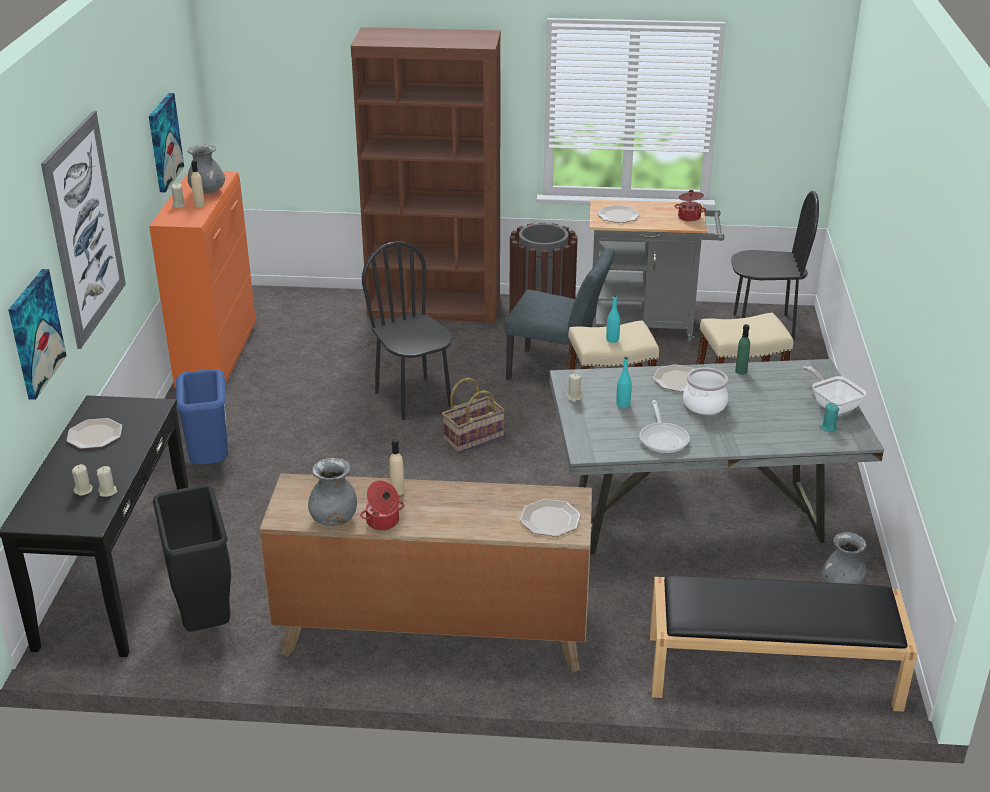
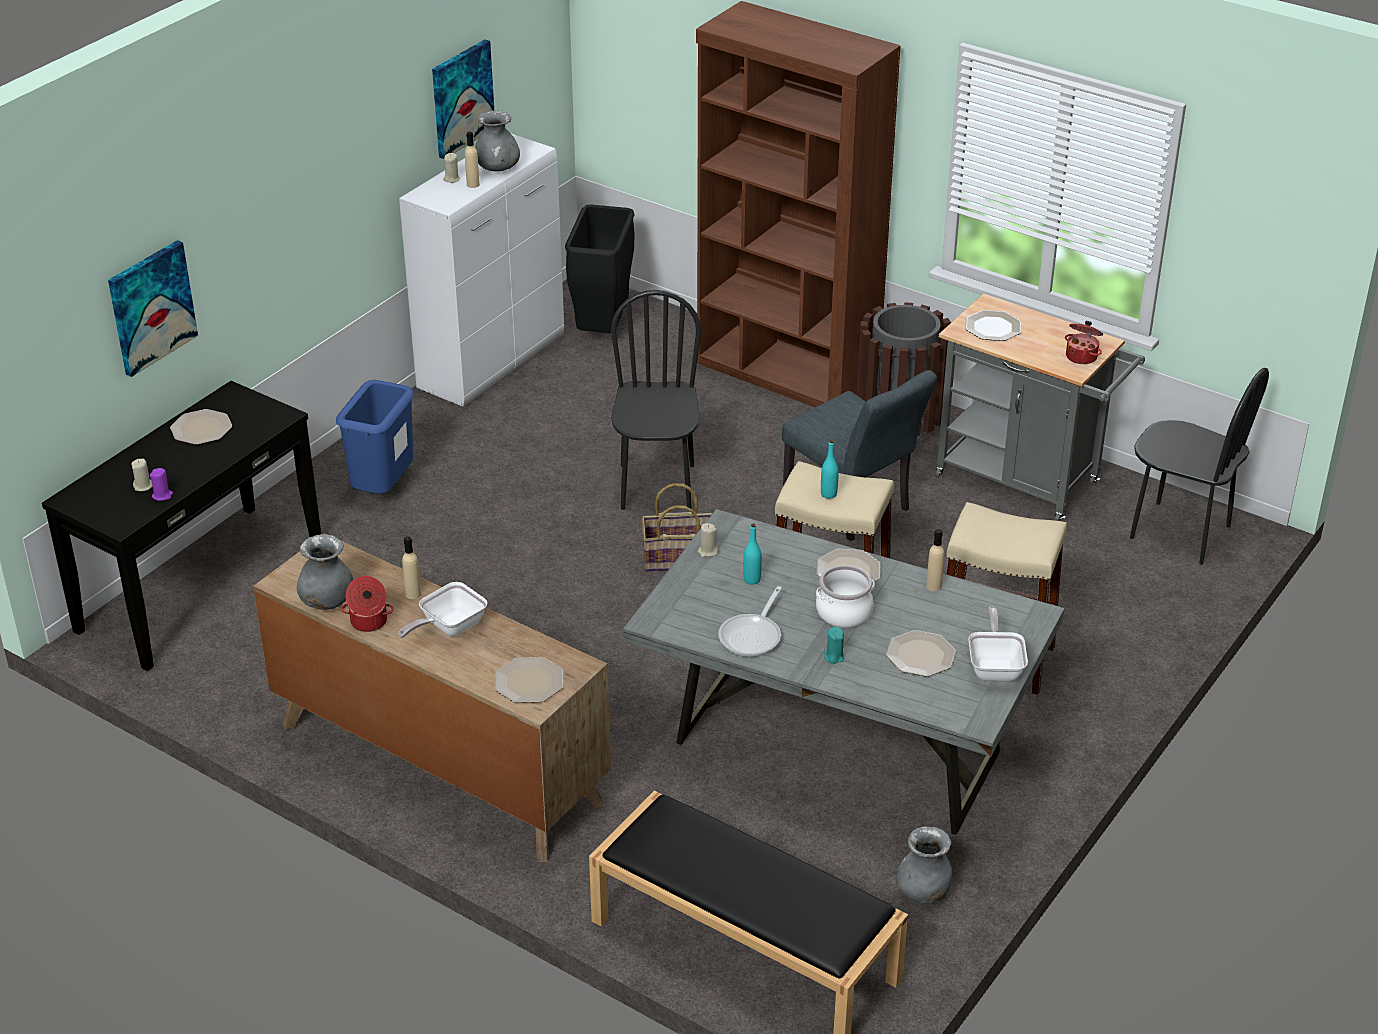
camera: 30 degrees right, 5 degrees up
(85, 229) = (269, 198): picture -> none
(108, 492) = (162, 495): beige candle -> purple candle
(206, 619) = (244, 661): black trash can -> black trash can (603, 330)
(217, 356) = (492, 362): orange cabinet -> white cabinet
(450, 504) = (448, 628): none -> frying pan
(741, 371) = (933, 586): green bottle -> beige bottle
(781, 413) = (921, 655): none -> plate
(828, 427) = (957, 692): turquoise candle -> turquoise candle (834, 657)

